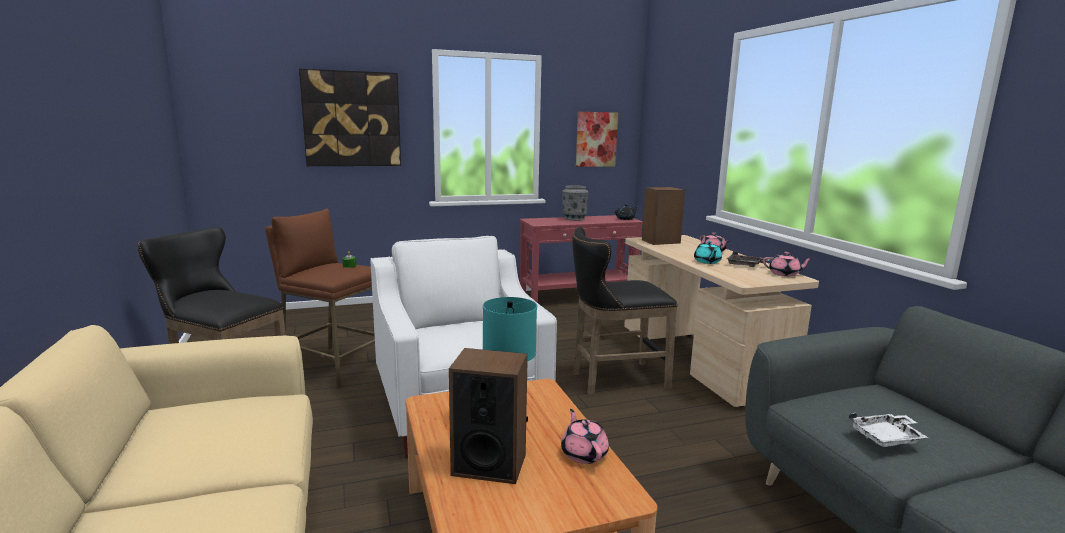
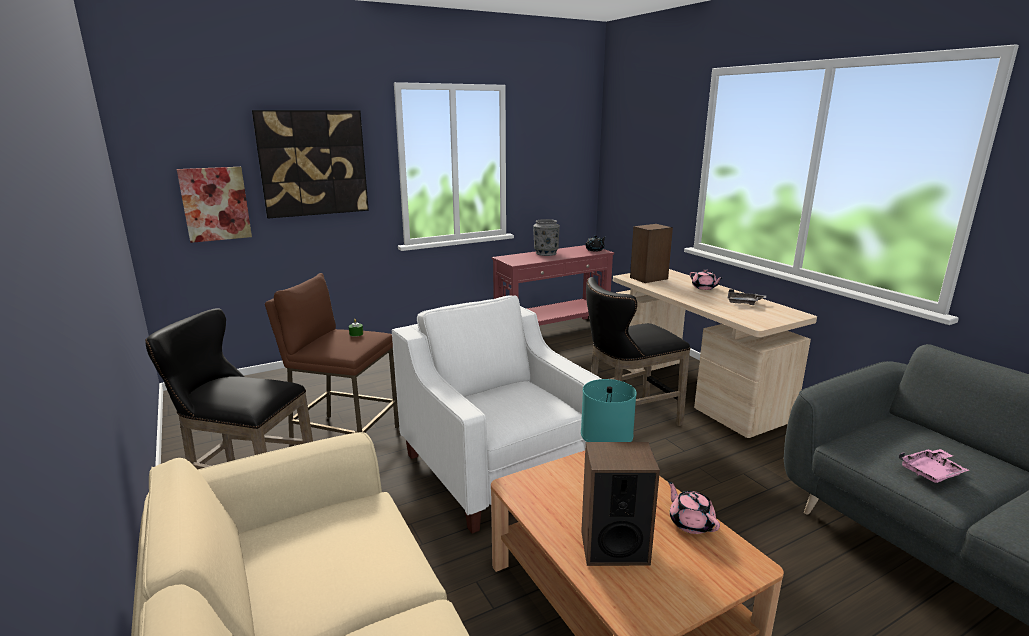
camera: 10 degrees left, 5 degrees up
(596, 139) = (559, 169): picture -> picture (215, 204)
(707, 262) = (707, 301): turquoise teapot -> none
(784, 274) = (784, 310): pink teapot -> none
(887, 438) = (931, 472): white tray -> pink tray

